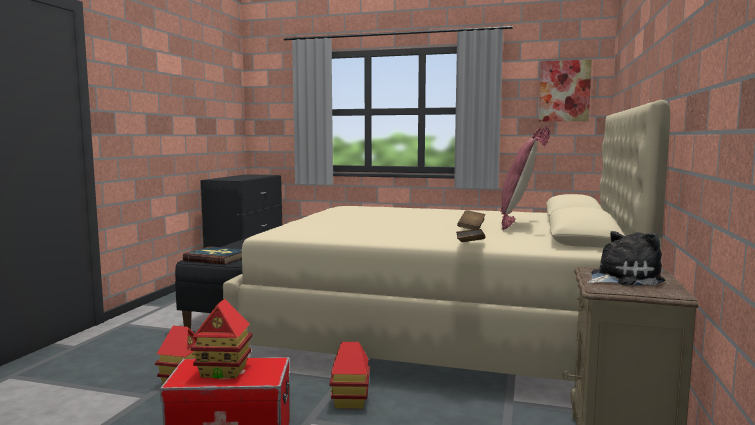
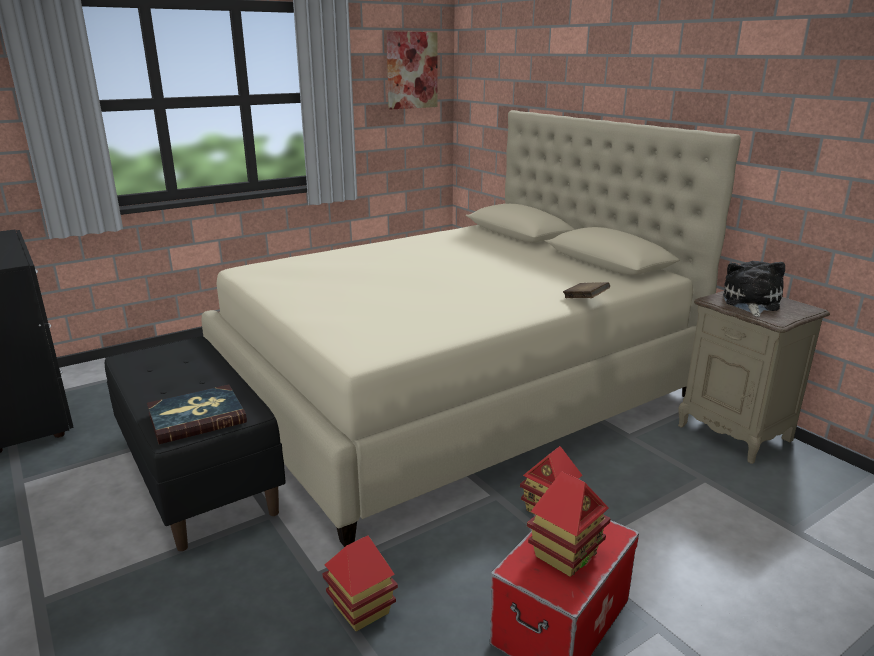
camera: 50 degrees left, 15 degrees up
(471, 228) = (503, 273): brown book -> none
(521, 225) = (519, 254): red pillow -> none

